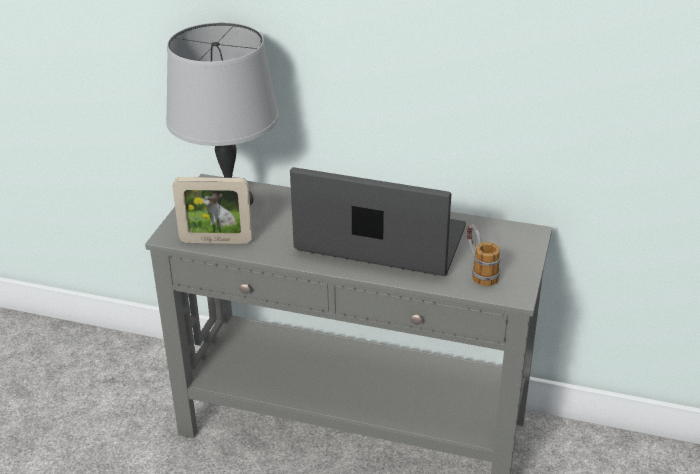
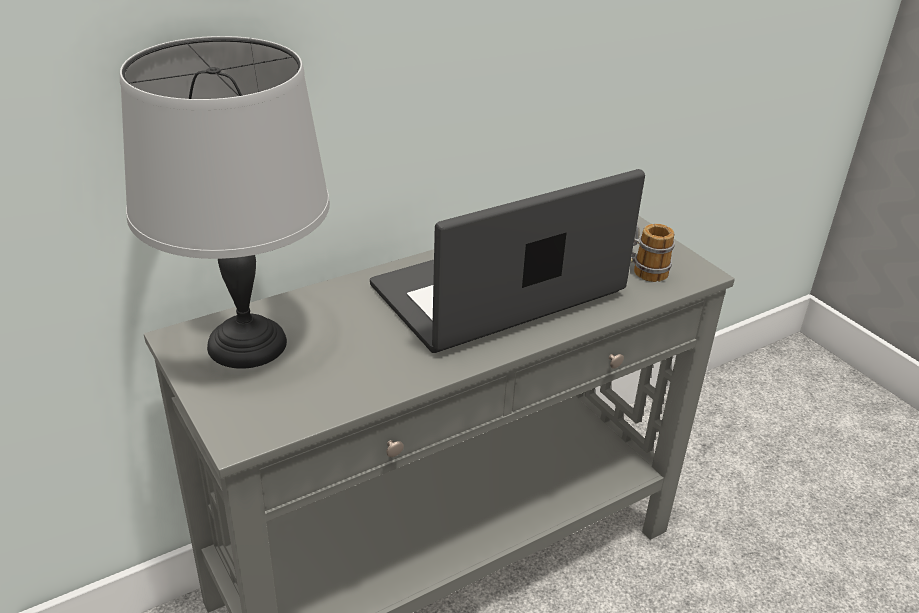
camera: 50 degrees left, 0 degrees up
(216, 241) = (317, 403): picture frame -> none

